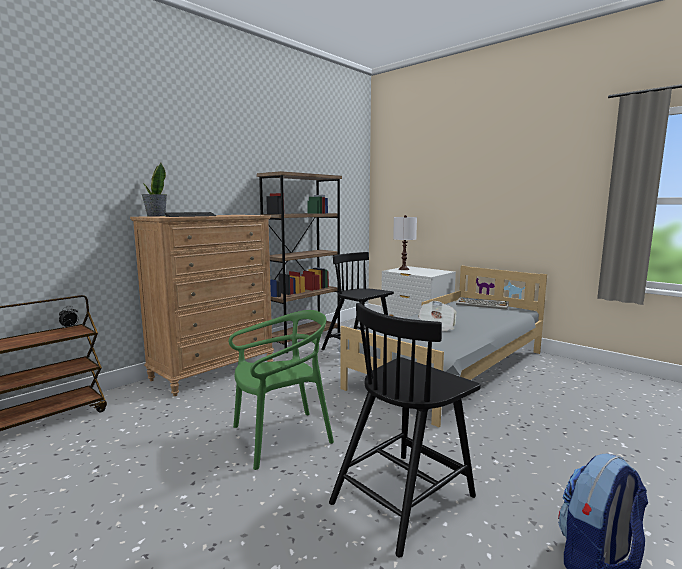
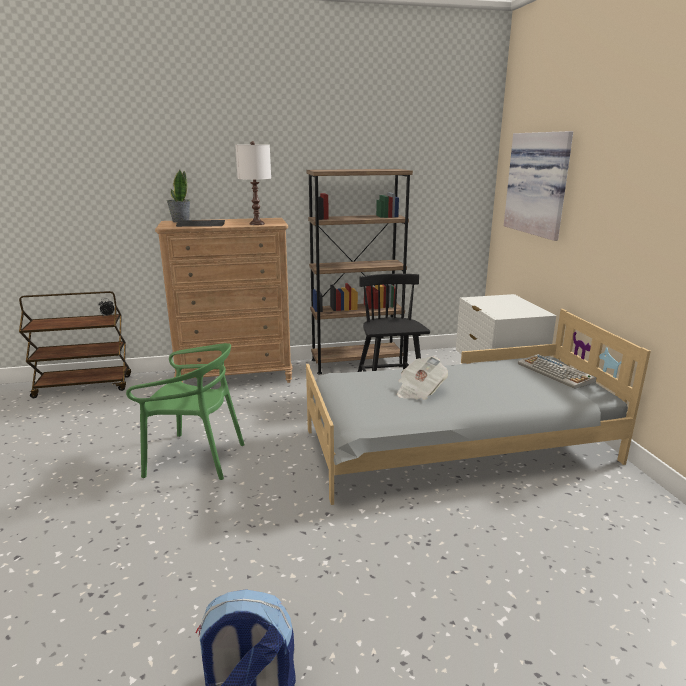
camera: 35 degrees right, 10 degrees up
(404, 269) = (493, 299): white table lamp -> white table lamp (257, 224)
(404, 498) = (199, 551): black chair -> none
(420, 186) = (539, 184): none -> picture

